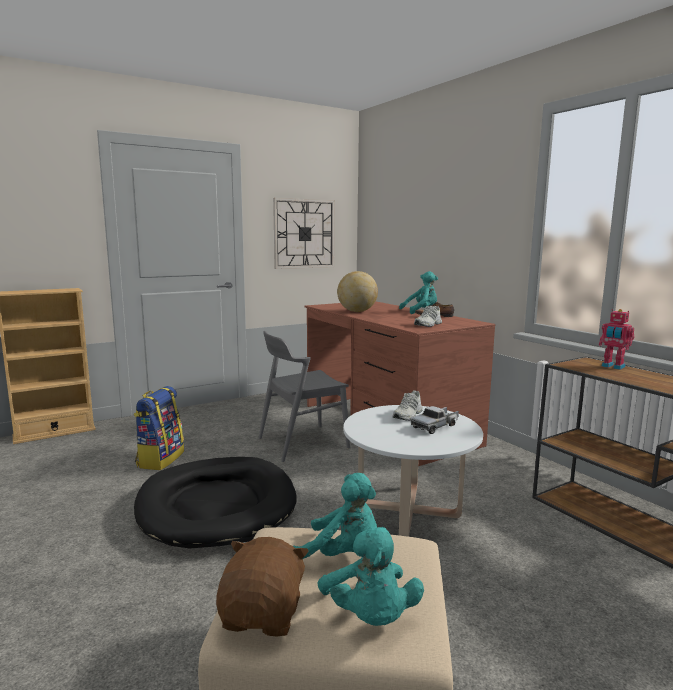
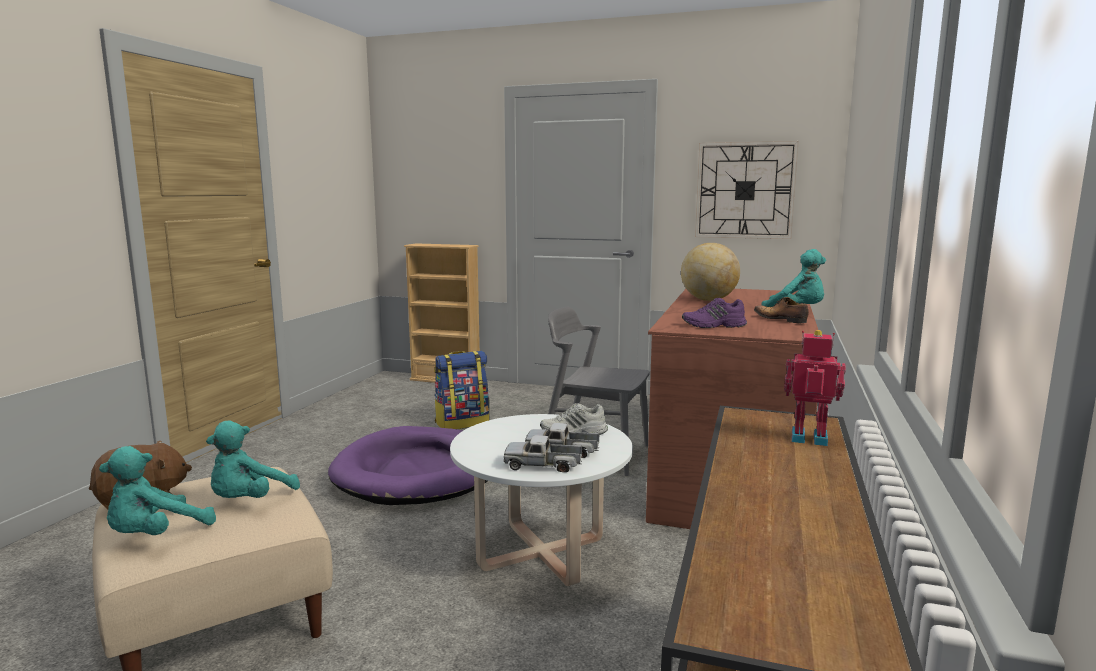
camera: 50 degrees right, 0 degrees up
(216, 506) = (420, 472): black dog bed -> purple dog bed
(342, 554) = (249, 501): turquoise plush toy -> turquoise plush toy turned 45 degrees clockwise
(428, 324) = (714, 325): white shoe -> purple shoe
(452, 436) = (543, 465): none -> toy truck
(612, 367) = (809, 437): toy robot -> toy robot turned 105 degrees clockwise

